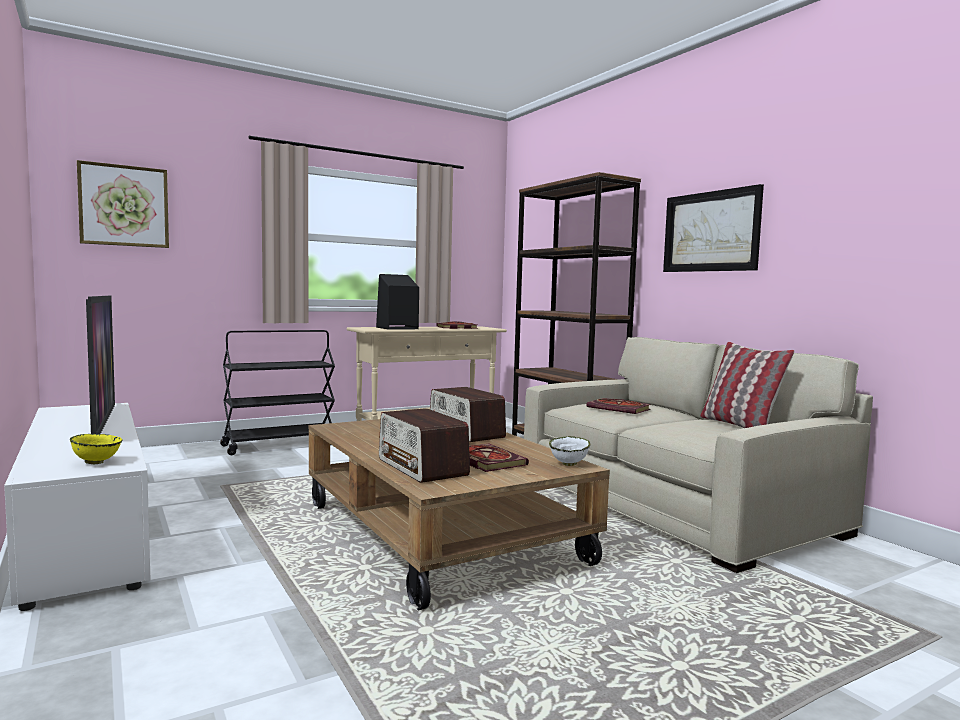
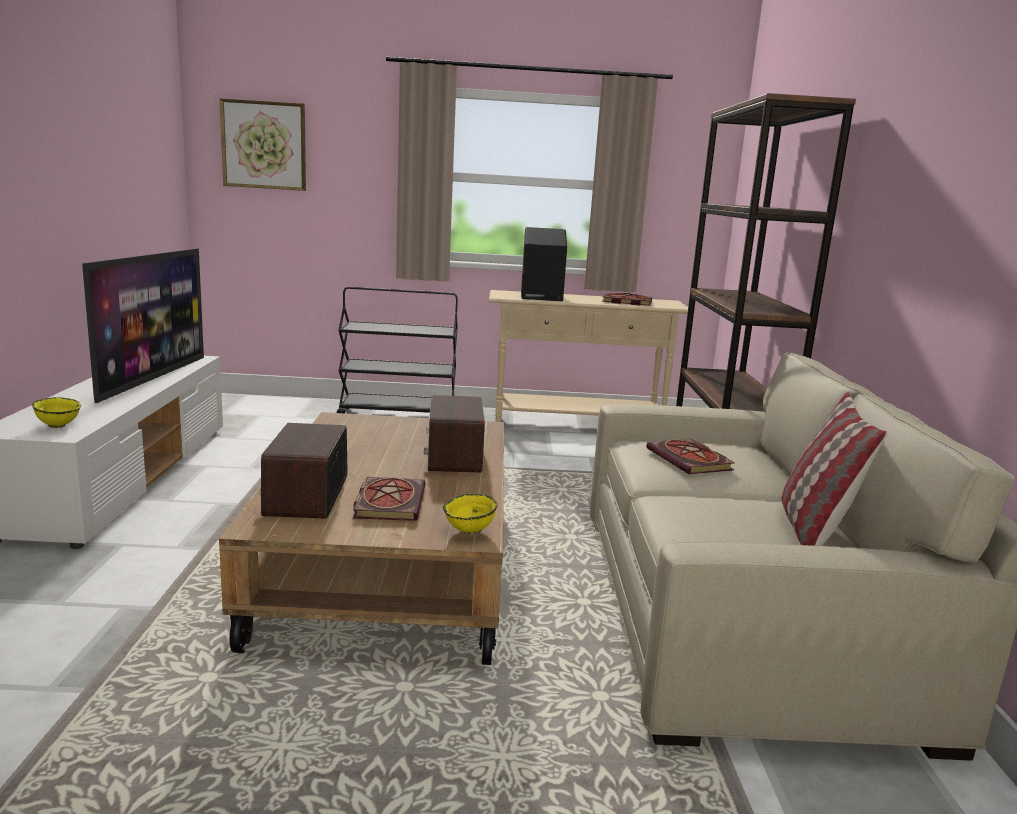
camera: 30 degrees right, 10 degrees up
(569, 464) = (470, 532): white bowl -> yellow bowl
(711, 231) = (917, 197): picture -> none

